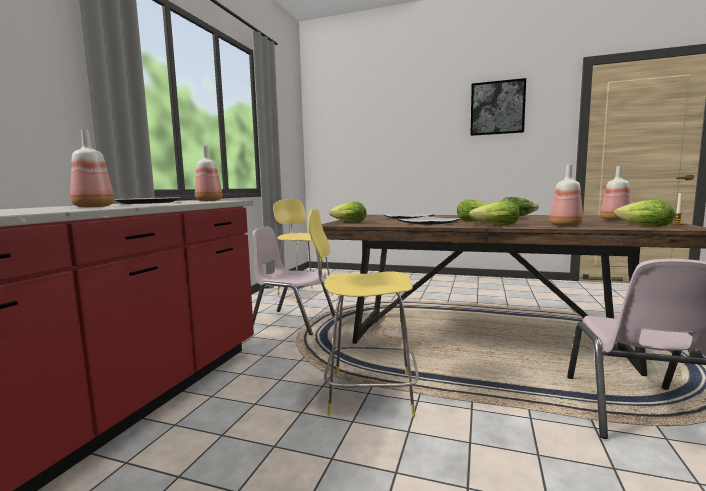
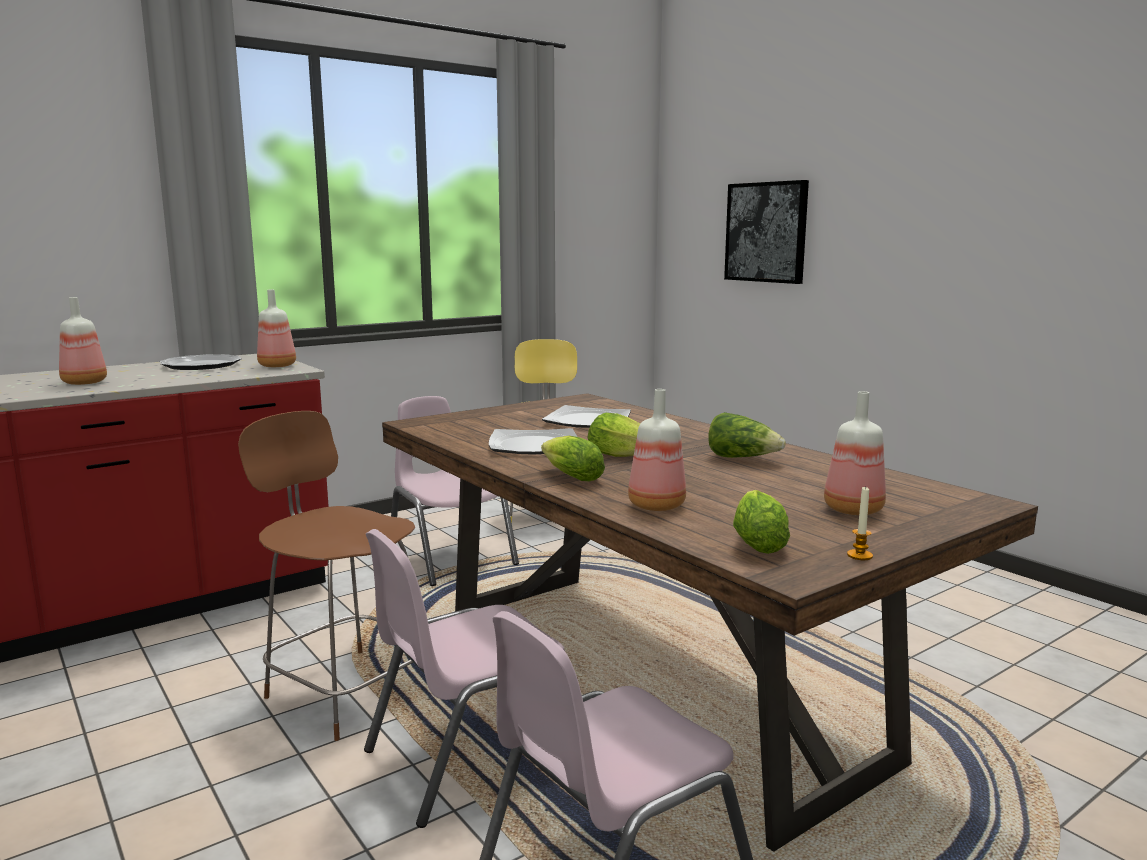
camera: 35 degrees right, 5 degrees up
(347, 222) = (460, 418): lettuce -> none
(367, 393) = (346, 690): yellow stool -> brown stool
(487, 393) = (473, 756): none -> pink chair
(497, 108) = (1021, 152): picture -> picture (766, 232)

